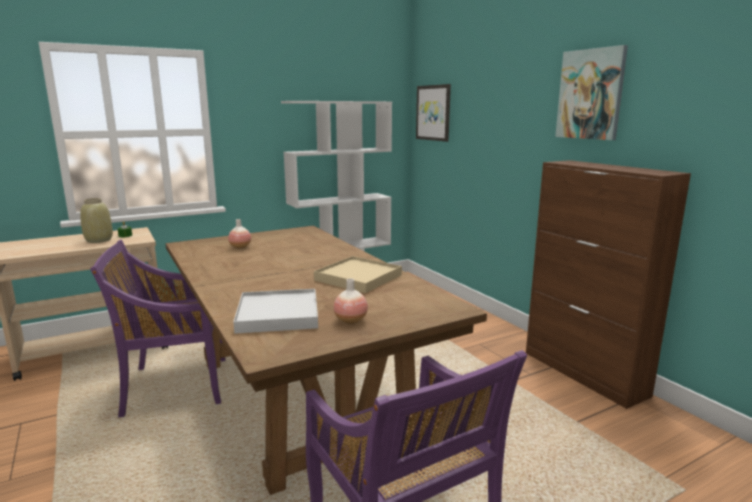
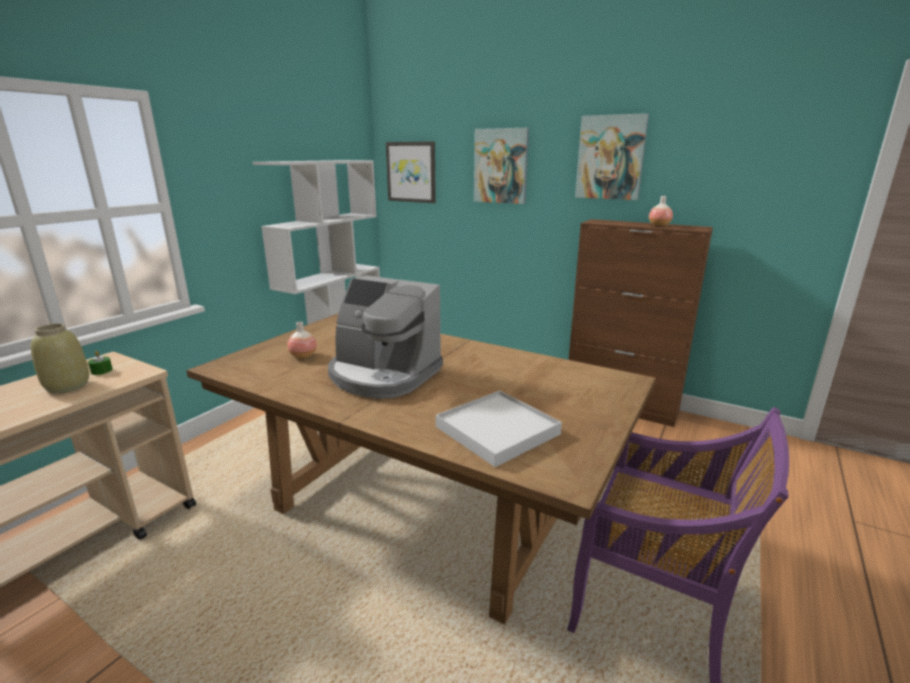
camera: 30 degrees left, 5 degrees up
(174, 386) = (259, 550): purple chair -> none
(268, 267) = (383, 375): none -> coffee machine
(350, 320) = (572, 416): vase -> vase (659, 225)
(358, 277) = (495, 367): beige tray -> none
(498, 106) = (501, 166): none -> picture

